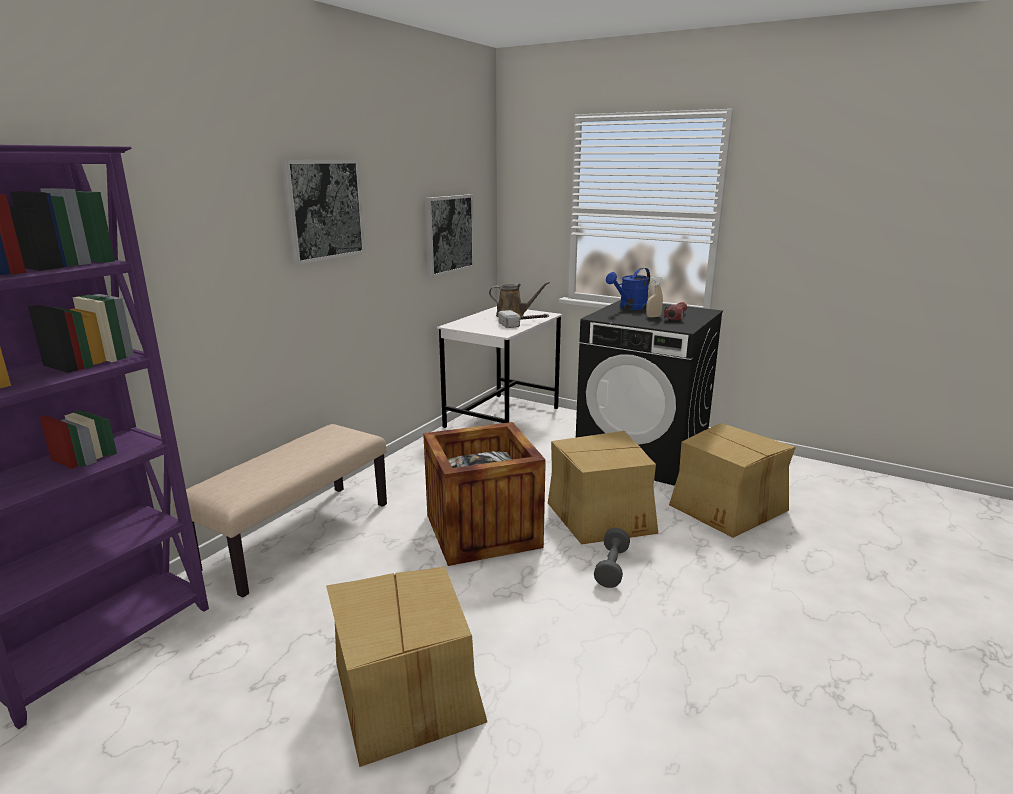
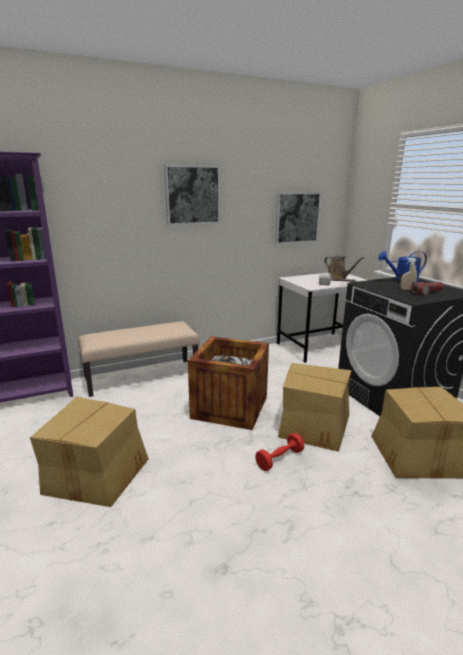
camera: 35 degrees right, 0 degrees up
(611, 567) = (279, 459): grey dumbbell -> red dumbbell

